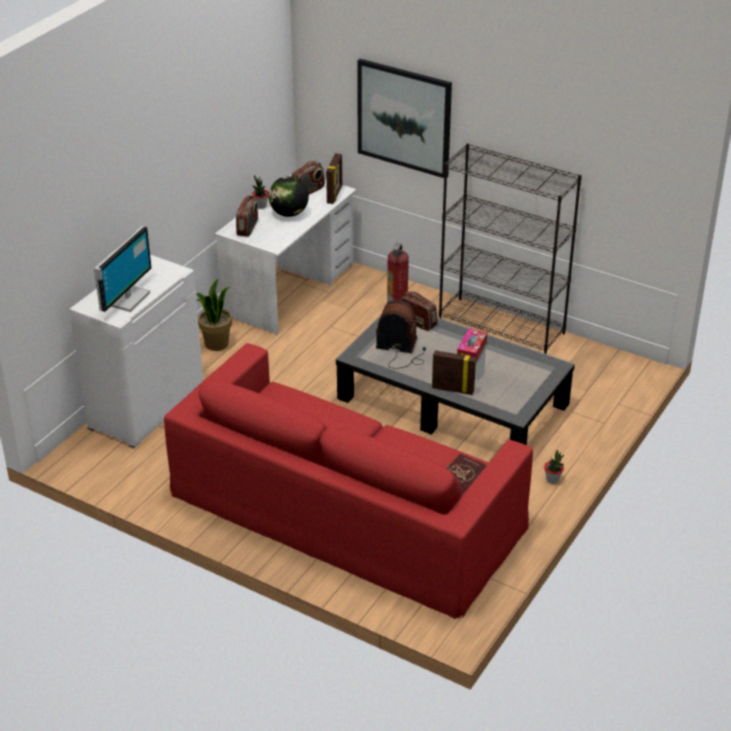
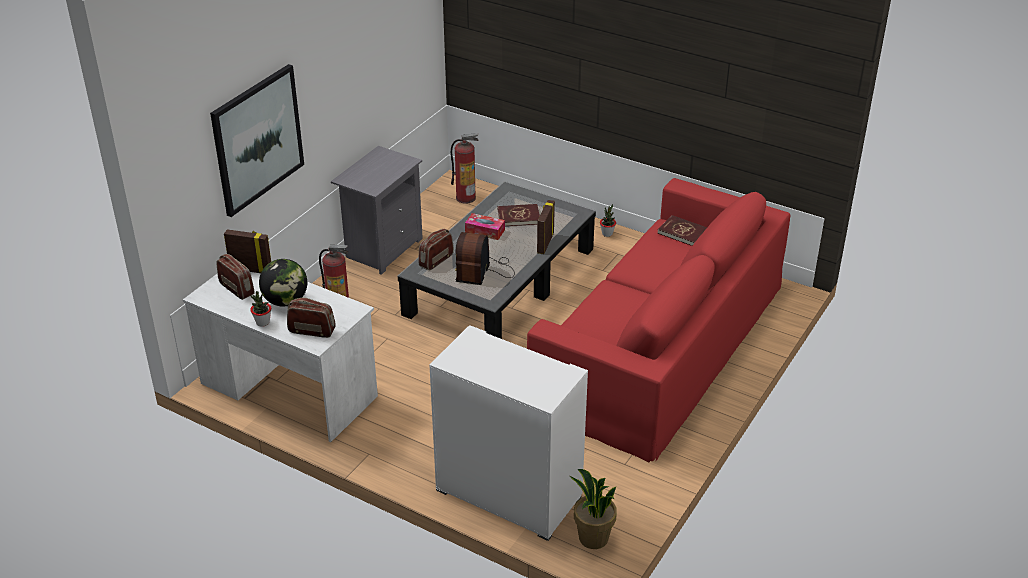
camera: 90 degrees left, 0 degrees up
(127, 298) = (529, 369): monitor -> none
(216, 343) = (389, 444): potted plant -> potted plant (593, 538)
(501, 372) = (518, 217): none -> red book
(502, 326) = (382, 248): black bookcase -> grey nightstand
(608, 376) = (466, 198): none -> fire extinguisher

